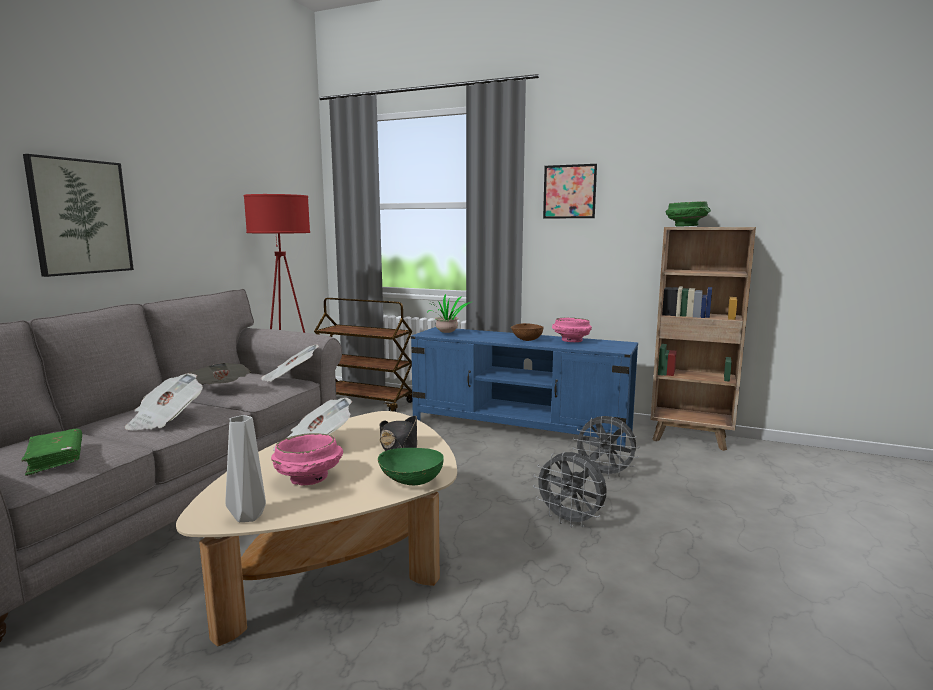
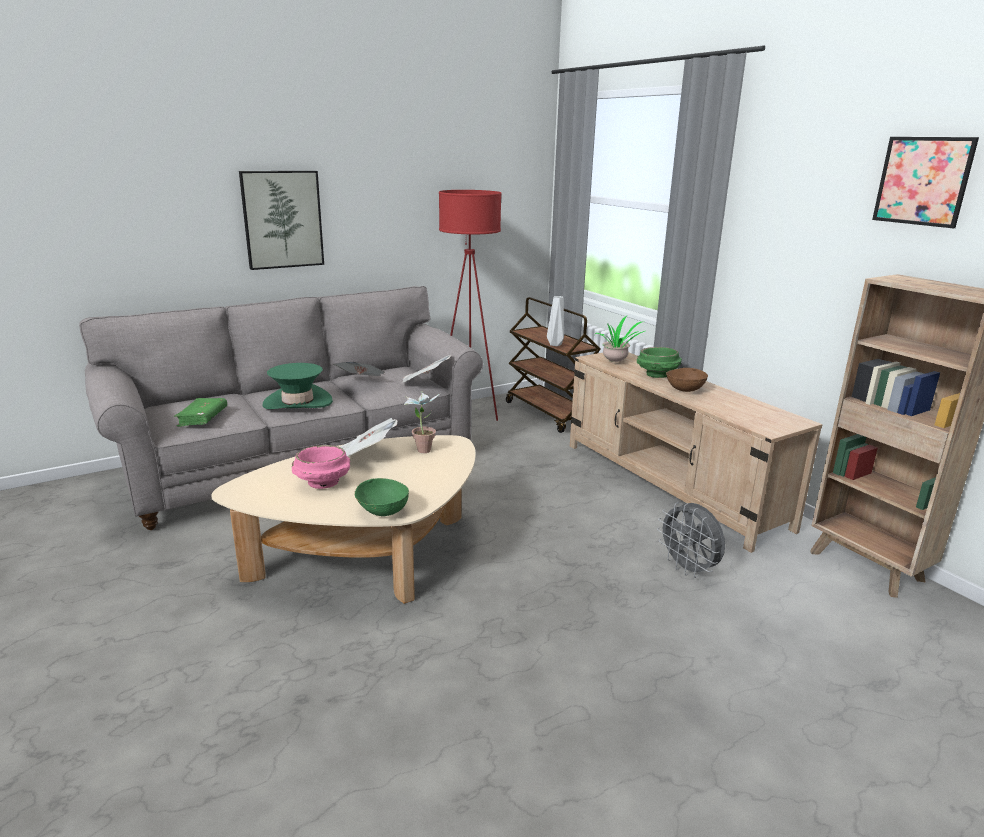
camera: 35 degrees right, 10 degrees up
(165, 420) = (298, 402): newspaper -> green hat
(247, 516) = (254, 498): grey vase -> grey vase (555, 344)
(363, 427) = (422, 448): none -> potted plant
(399, 446) = (421, 476): black hat -> none
(520, 426) = (671, 485): blue tv stand -> beige tv stand
(569, 191) = (787, 207): picture -> picture (923, 181)
(570, 521) = (583, 600): grey fan -> none
(571, 341) = (735, 403): pink bowl -> none
(686, 226) = (913, 280): green bowl -> green bowl (657, 375)

